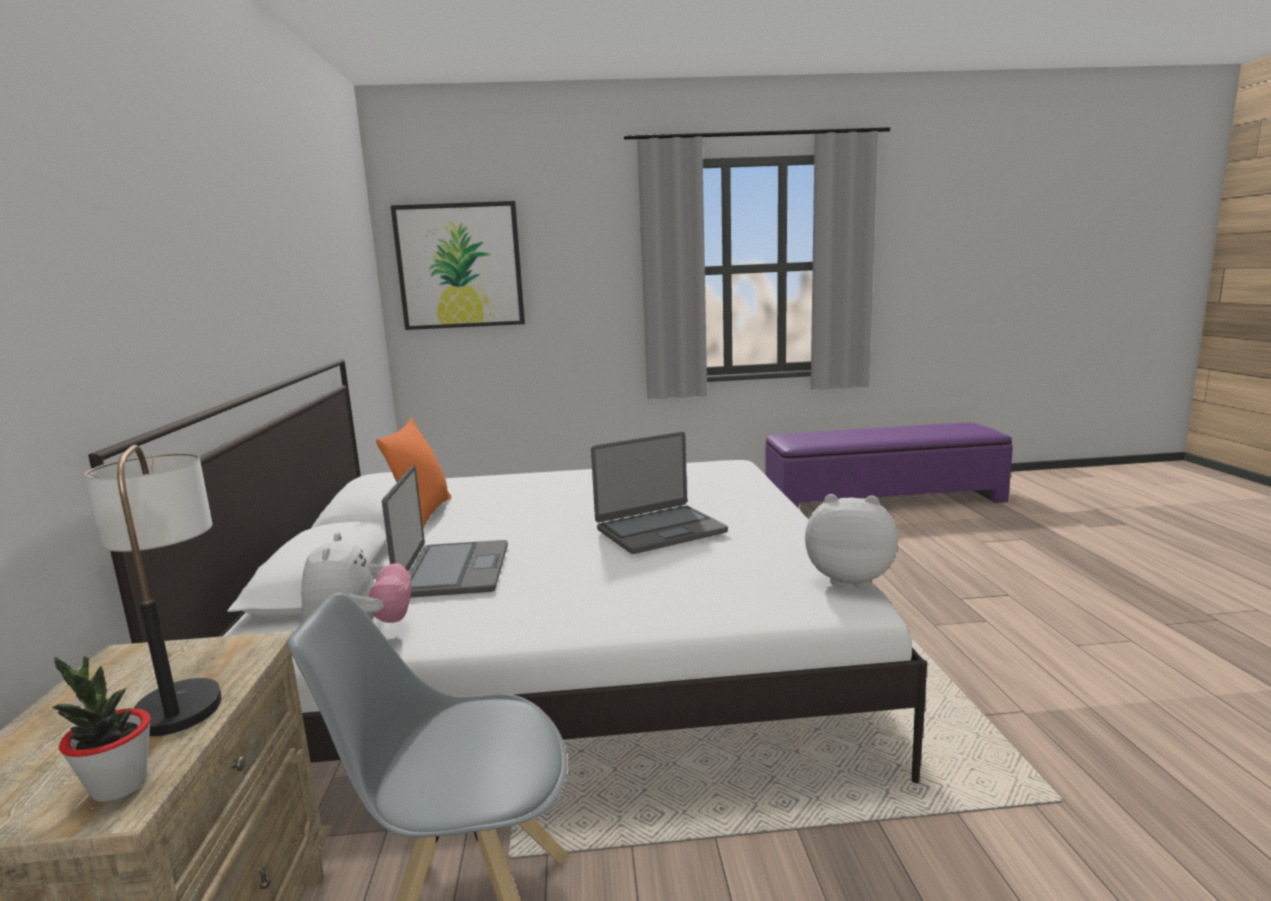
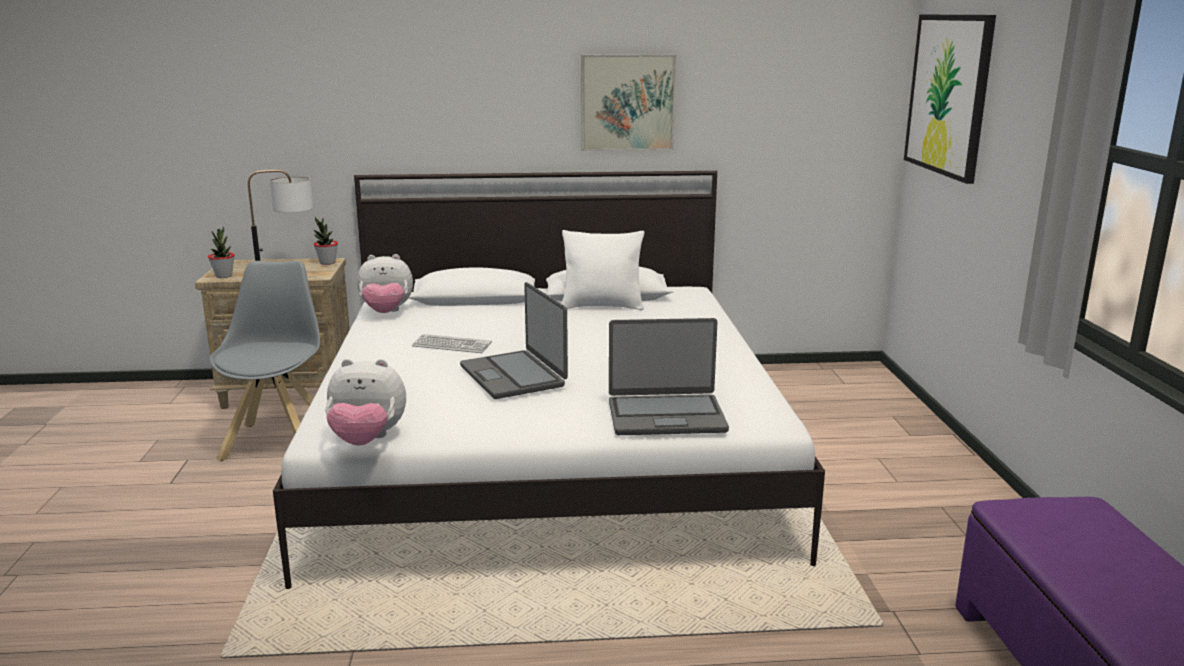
camera: 90 degrees right, 5 degrees up
(139, 655) = (327, 263): none -> potted plant
(288, 286) = (627, 102): none -> picture
(423, 513) = (602, 306): orange pillow -> white pillow
(454, 570) = (469, 323): laptop -> laptop (666, 416)
(548, 569) = (451, 345): none -> keyboard
(849, 578) = (367, 440): plush toy -> plush toy turned 75 degrees clockwise

